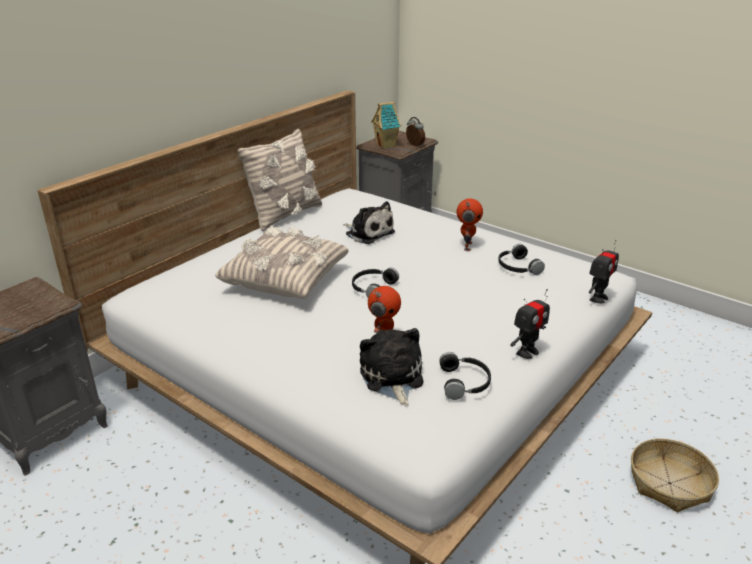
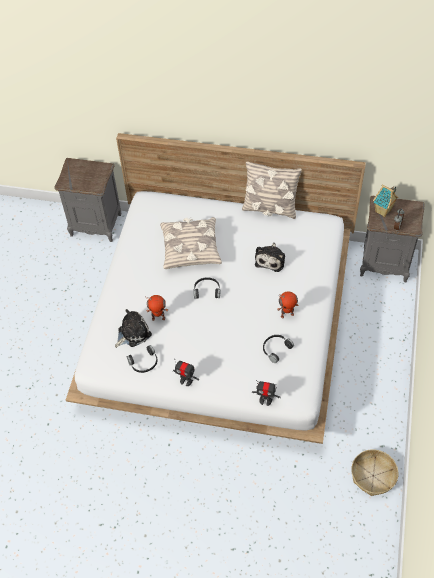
camera: 65 degrees right, 25 degrees up
(669, 483) = (199, 491): basket -> basket (373, 475)

